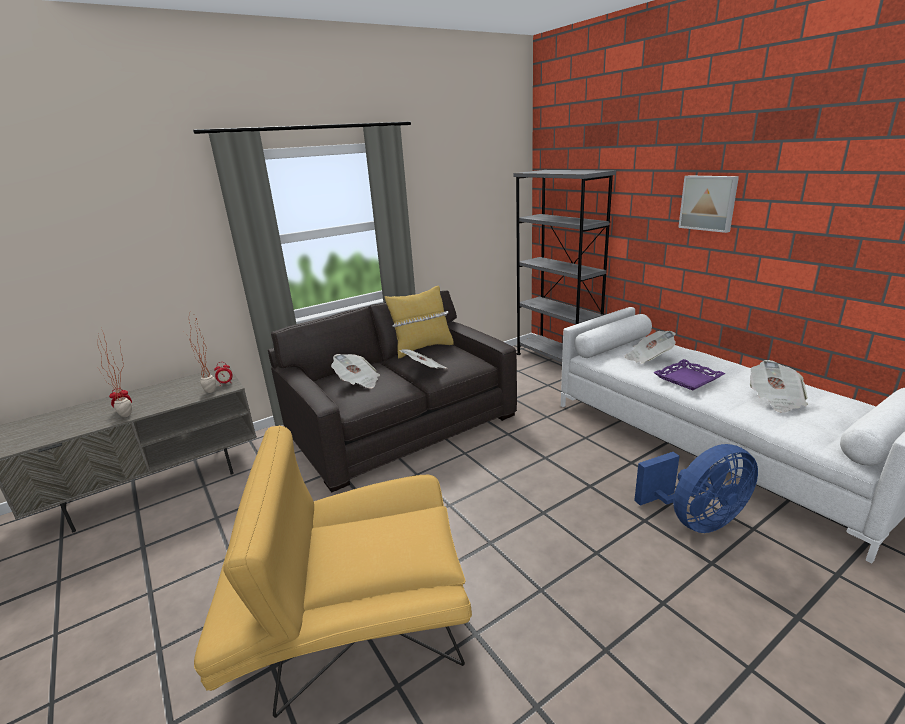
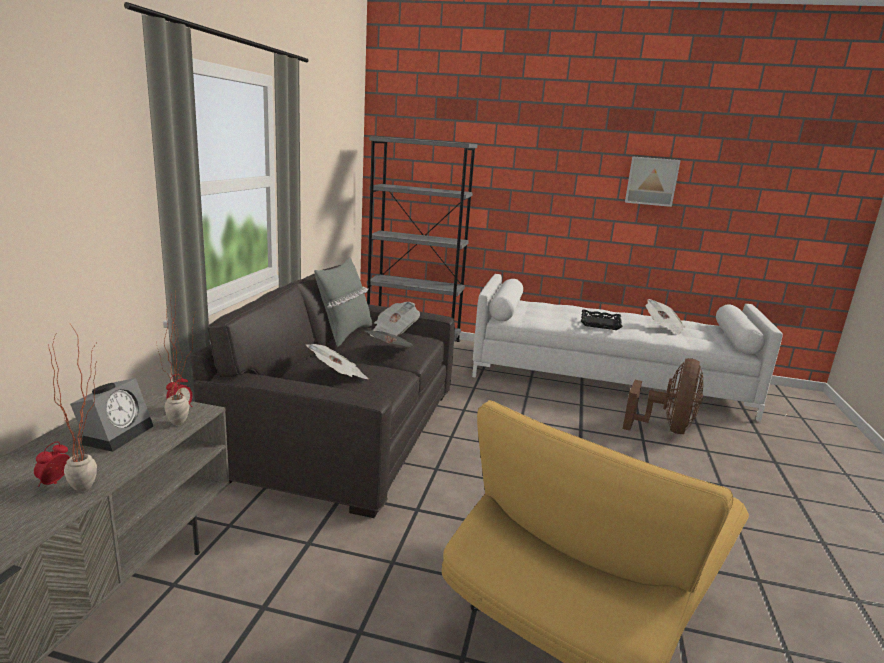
camera: 45 degrees left, 5 degrees down
(182, 390) = (117, 433): none -> alarm clock
(422, 348) = (344, 334): yellow pillow -> grey pillow
(648, 358) = (550, 314): newspaper -> newspaper (393, 333)
(687, 378) = (600, 323): purple tray -> black tray
(696, 520) = (666, 429): blue fan -> brown fan
(708, 203) = (570, 177): picture -> picture (651, 181)

